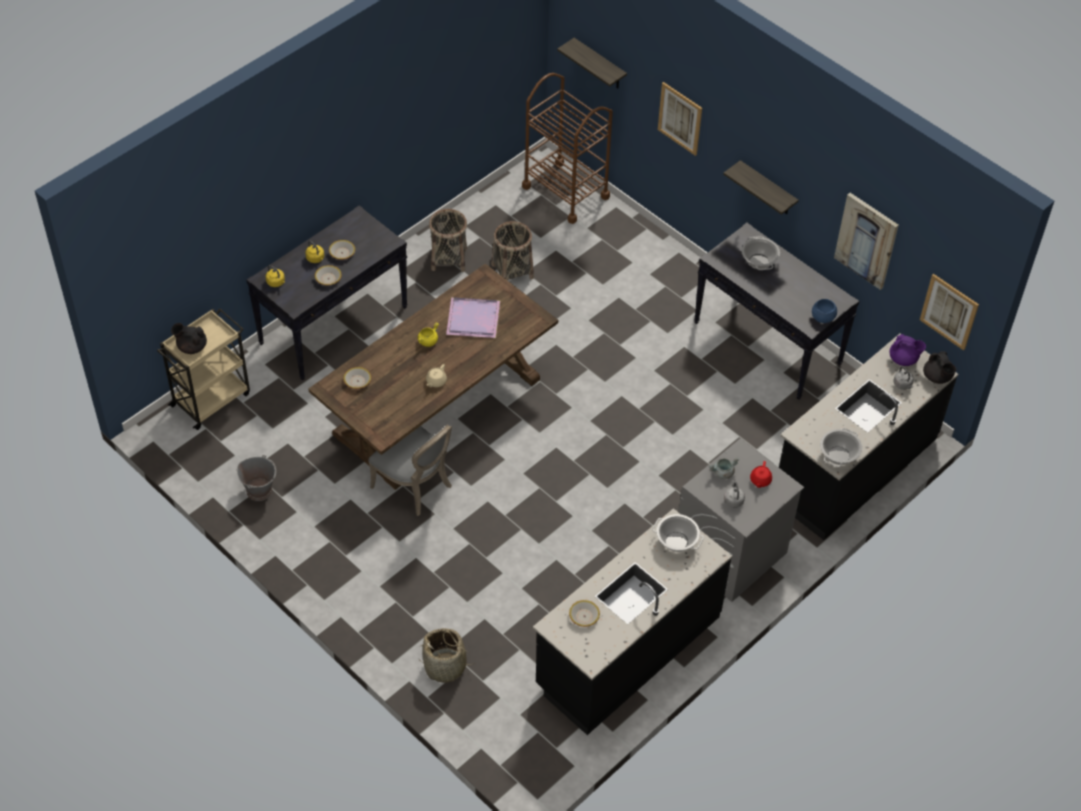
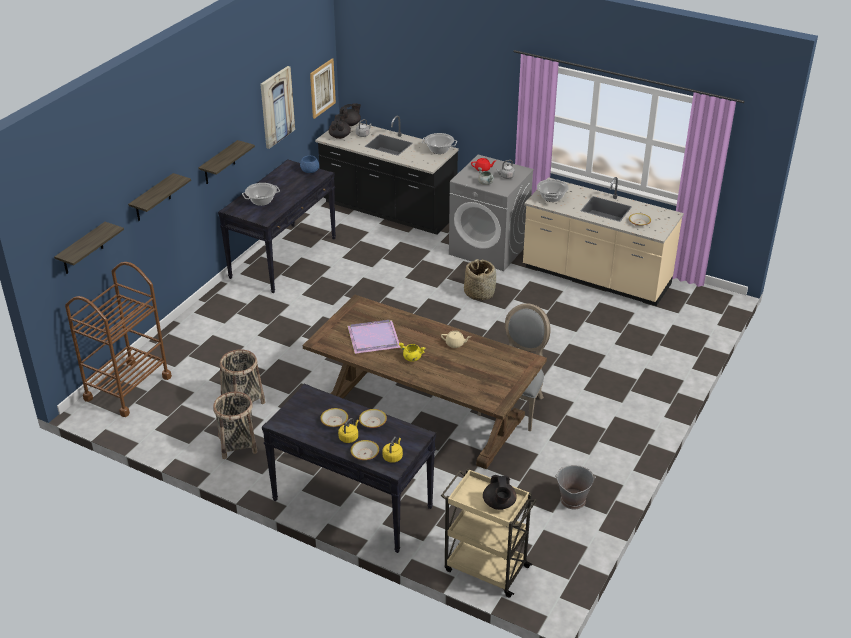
camera: 105 degrees left, 15 degrees down
(357, 381) = (478, 388): bowl -> bowl (365, 454)
(445, 666) = (667, 353): basket -> basket (479, 293)
(627, 651) = (596, 277): black counter -> beige counter
(680, 118) = (152, 198): picture -> shelf
(903, 359) = (340, 136): purple teapot -> black teapot

